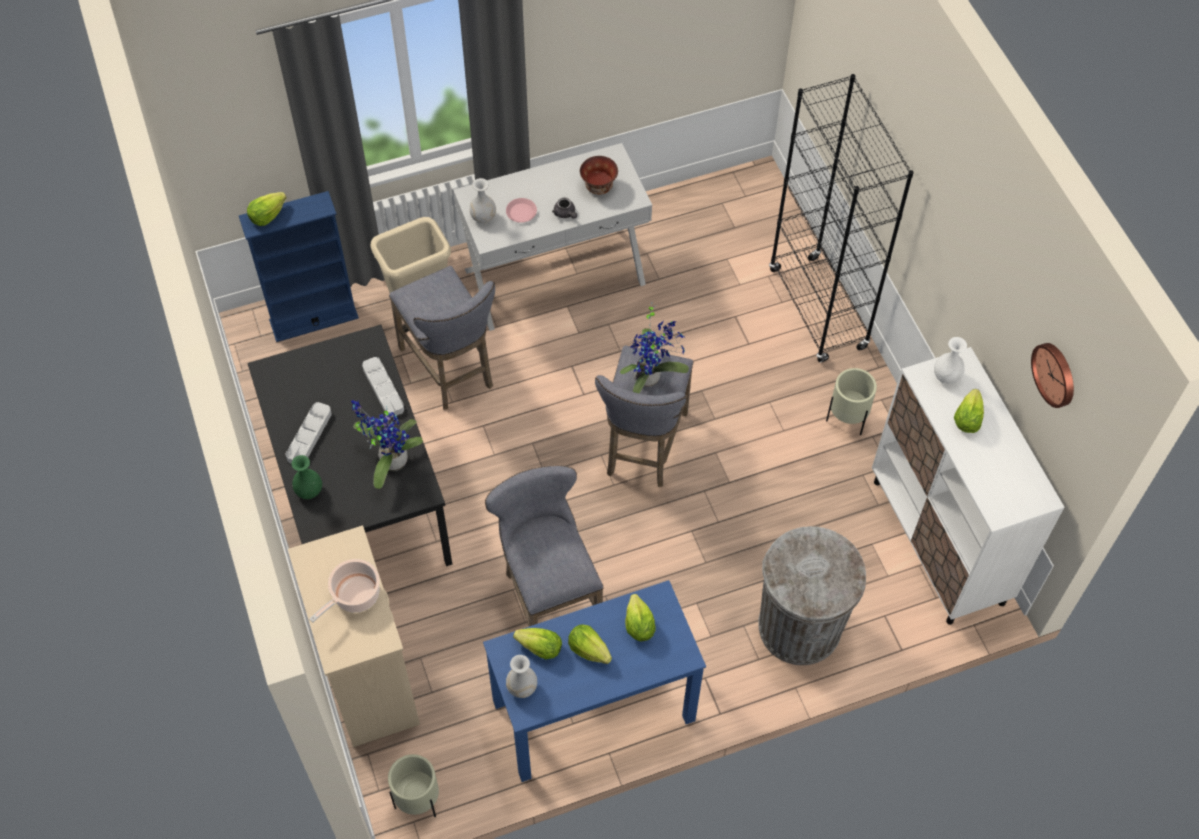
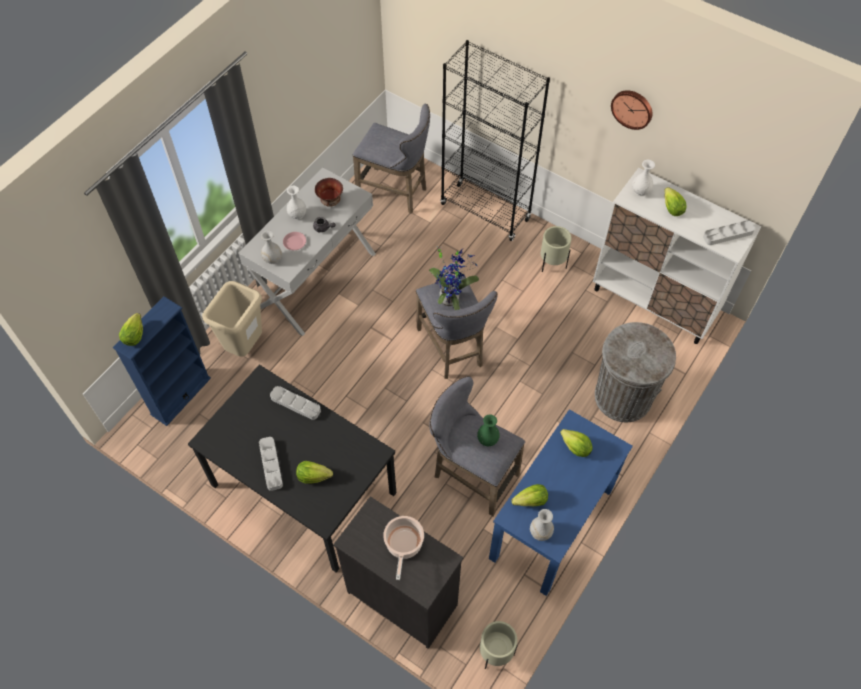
camera: 35 degrees left, 0 degrees up
(309, 491) = (301, 500): green vase -> green vase (487, 439)
(369, 676) = (401, 597): beige dresser -> black dresser
(390, 460) = (338, 446): potted plant -> none
(450, 370) = (297, 374): grey stool -> grey stool (396, 193)
(549, 183) = (297, 215): none -> white vase
(589, 649) = (559, 482): lettuce -> lettuce (313, 476)
(1010, 491) = (728, 234): none -> grey tray
(1055, 374) = (728, 145): wall clock -> wall clock (632, 108)

